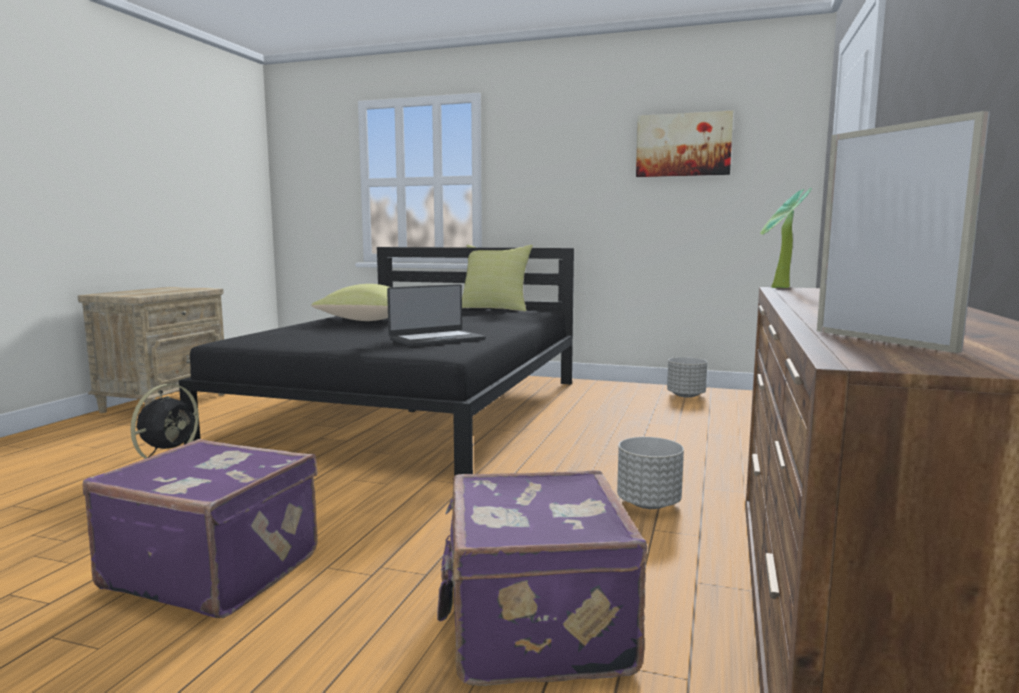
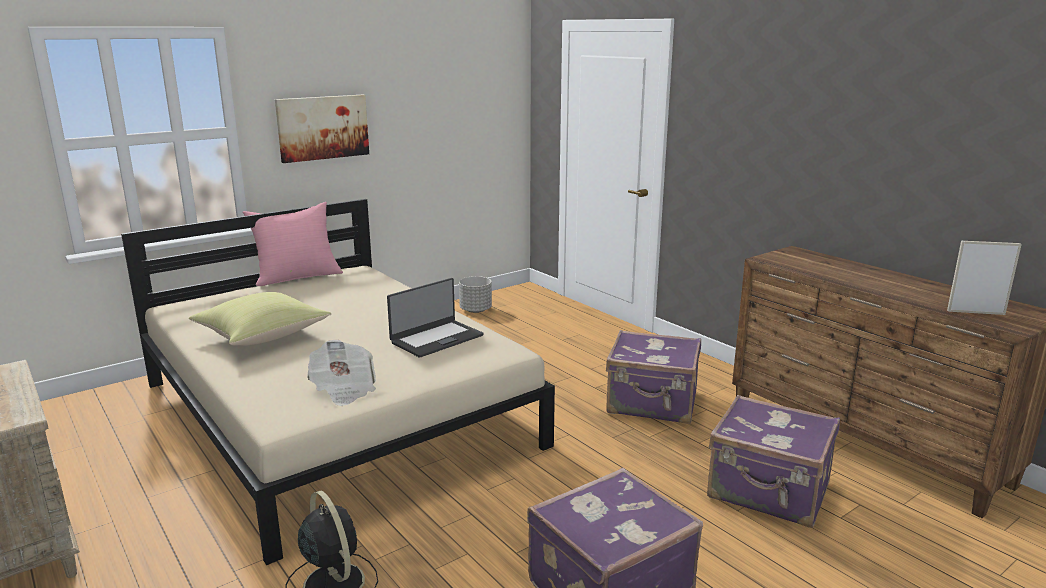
camera: 55 degrees left, 10 degrees up
(300, 341) = (343, 389): none -> newspaper
(415, 410) = (336, 413): black bed -> beige bed
(436, 339) = (436, 339): laptop -> laptop turned 45 degrees clockwise
(495, 308) = (297, 277): yellow pillow -> pink pillow
(649, 503) = (652, 404): grey planter -> purple suitcase
(683, 145) = (436, 89): picture -> picture (323, 127)
(779, 288) = (761, 259): potted plant -> none

